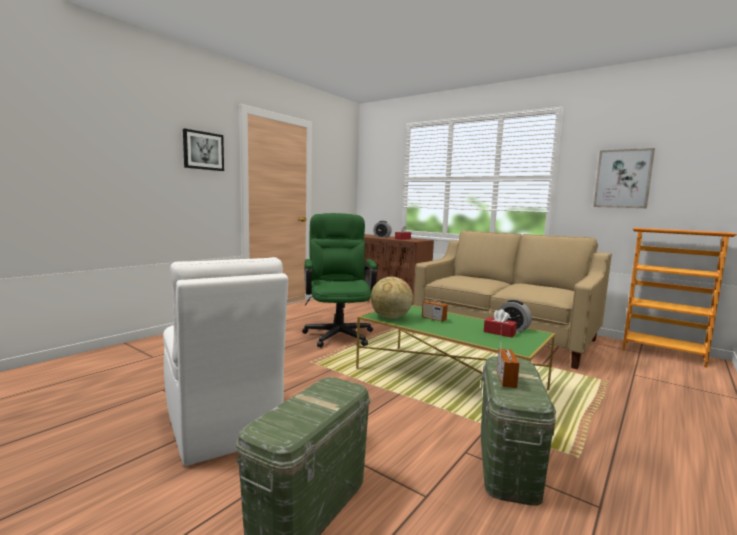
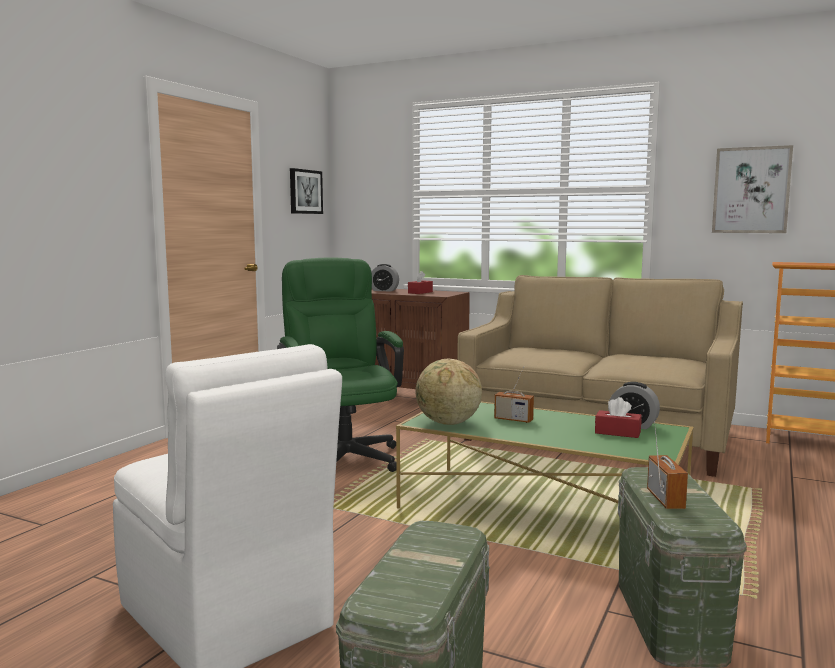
camera: 10 degrees left, 0 degrees up
(203, 150) = (89, 159): picture -> picture (305, 191)

